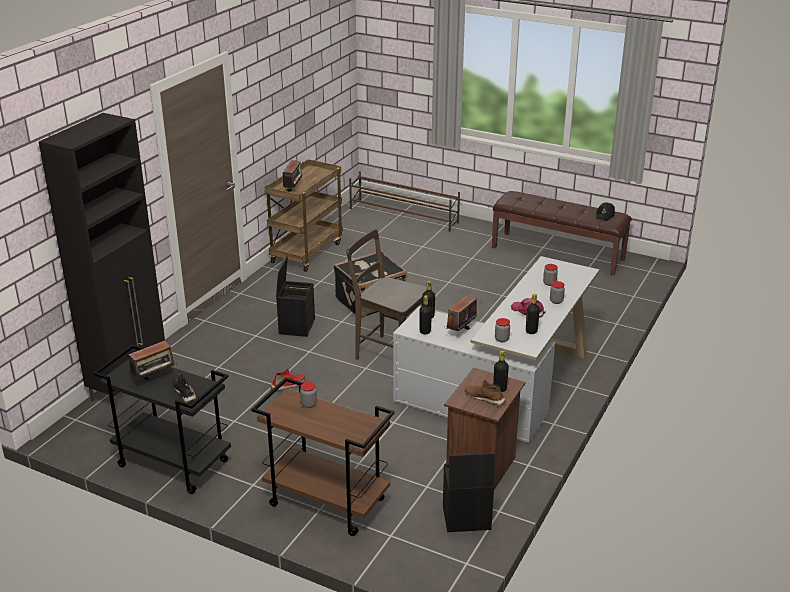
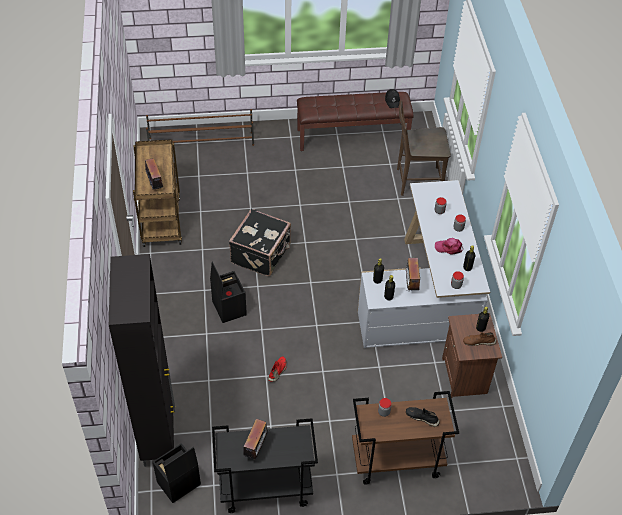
camera: 35 degrees left, 20 degrees up
(185, 393) = (291, 449): black shoe -> black shoe (422, 417)
(388, 353) = (320, 302): brown chair -> brown chair (416, 181)
(465, 518) = (488, 423): black storage box -> black storage box (178, 484)

